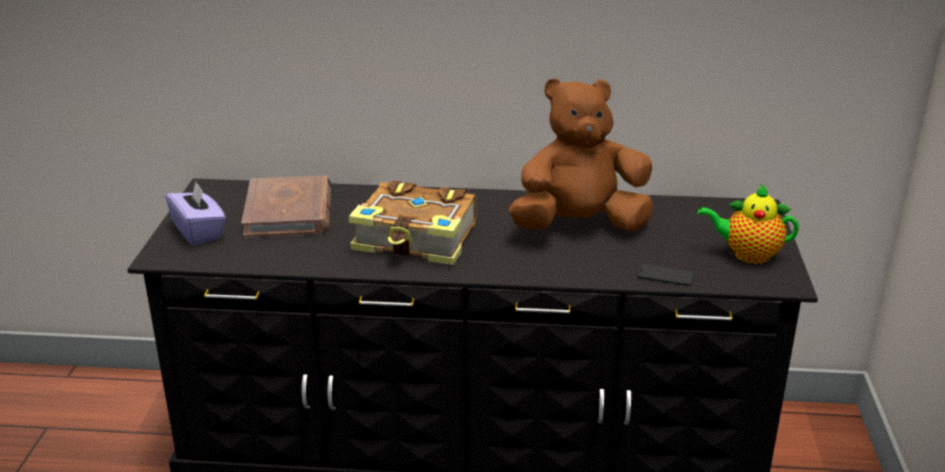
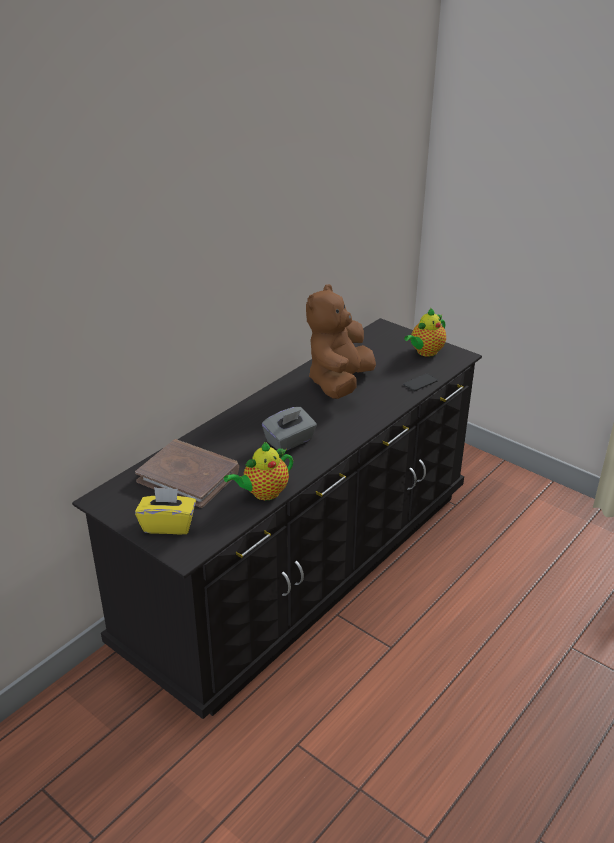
camera: 55 degrees left, 5 degrees up
(199, 232) = (168, 525): purple tissue box -> yellow tissue box
(302, 259) = (263, 493): none -> teapot
(417, 239) = (289, 441): book -> grey tissue box

